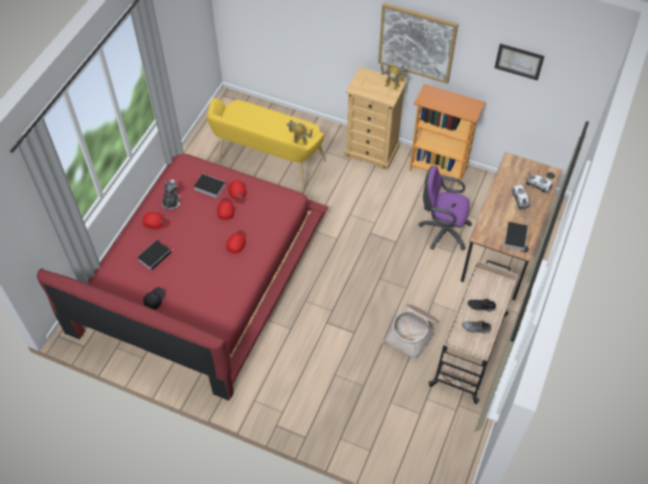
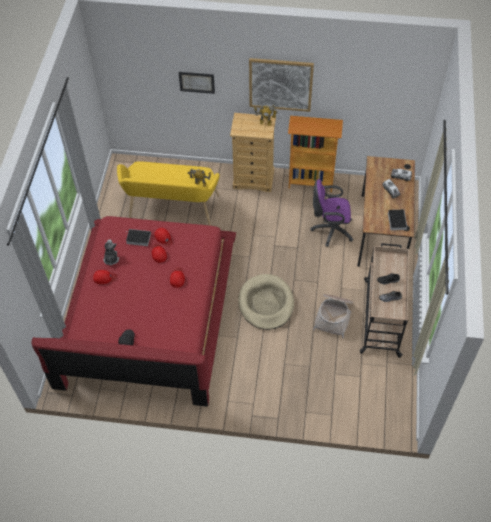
camera: 15 degrees left, 0 degrees up
(155, 255) = (114, 305): book -> none
(337, 298) = (266, 303): none -> beige dog bed
(519, 61) = (366, 83): picture -> picture (197, 82)

